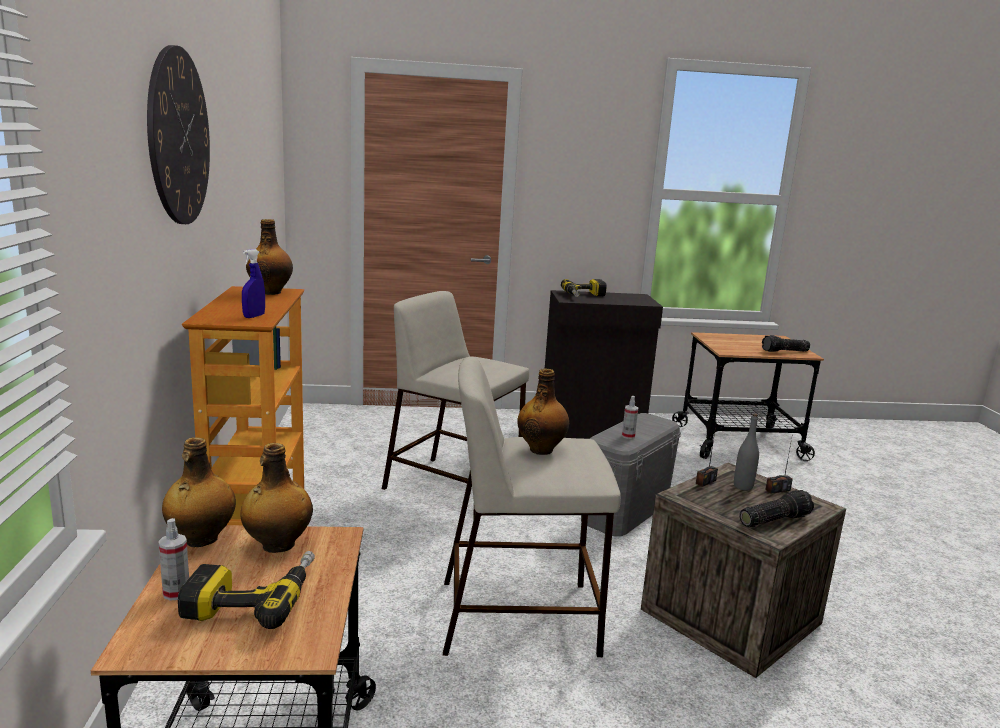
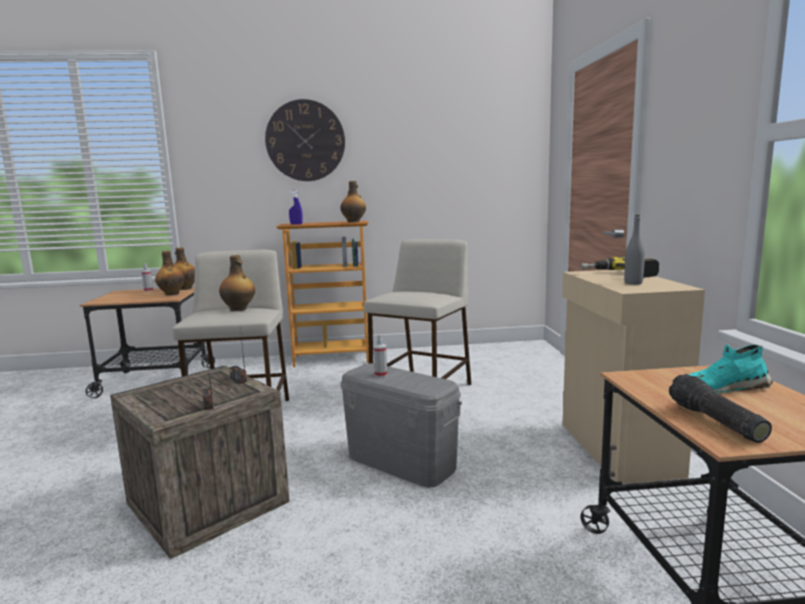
camera: 90 degrees right, 5 degrees down
(253, 597) = (136, 295): power drill -> none
(592, 430) = (616, 449): black cabinet -> beige cabinet
(737, 341) = (723, 388): none -> turquoise shoe
(743, 486) = (223, 392): grey bottle -> grey bottle (633, 283)
(773, 519) = (156, 397): flashlight -> none

